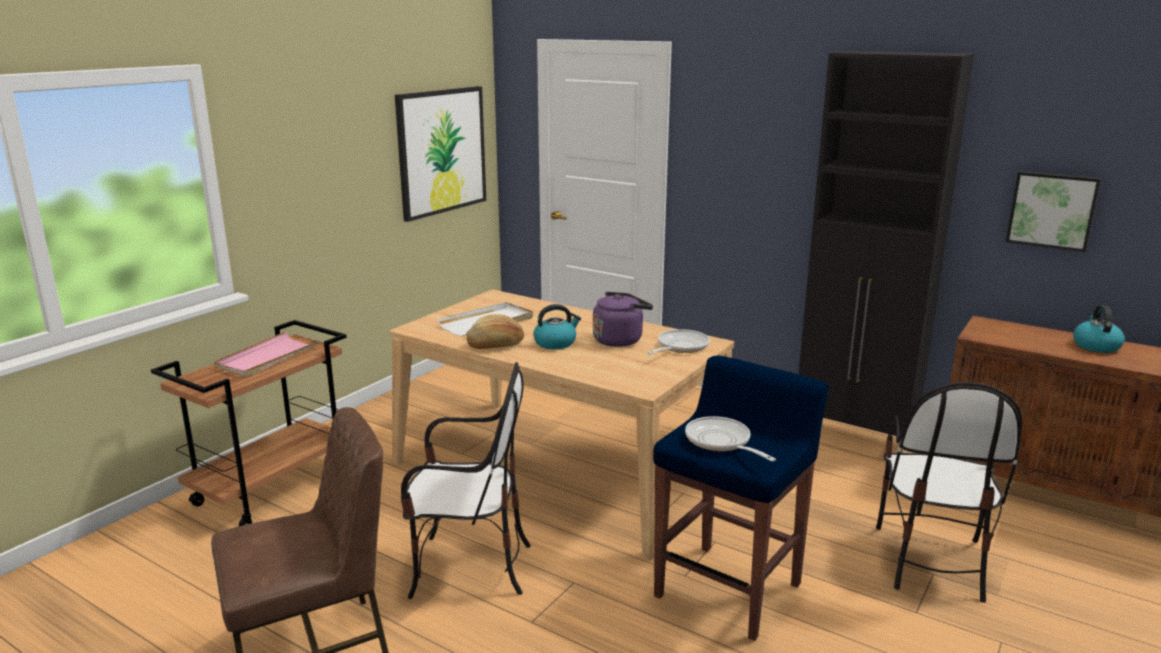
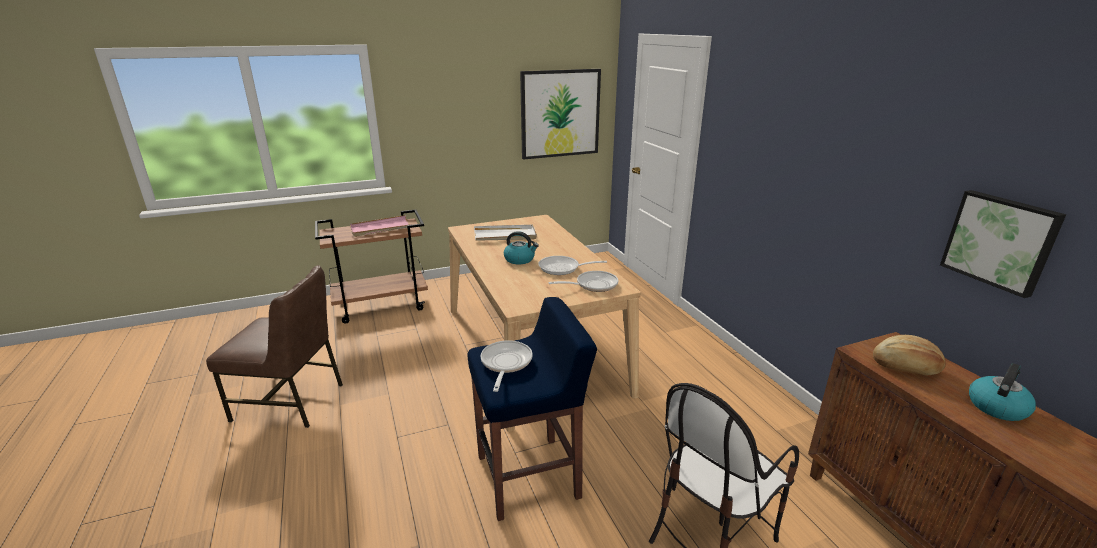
camera: 35 degrees right, 5 degrees up
(469, 568) = (408, 389): chair -> none
(496, 345) = (484, 251): bread -> bread (906, 367)
(620, 340) = (563, 268): purple kettle -> frying pan
(855, 437) = (778, 406): black cabinet -> none

